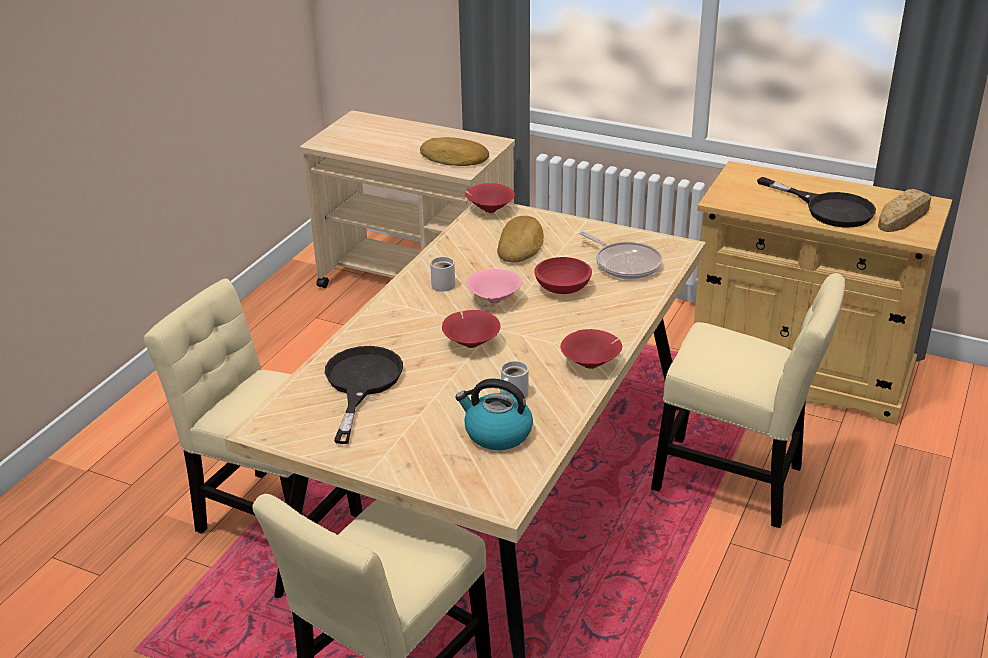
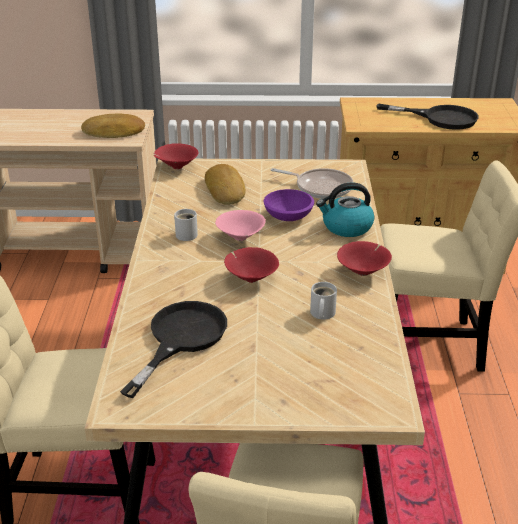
camera: 25 degrees left, 0 degrees up
(361, 384) = (181, 339): black frying pan -> black frying pan turned 45 degrees clockwise
(497, 433) = (337, 351): kettle -> kettle (346, 227)
(563, 288) = (288, 216): red bowl -> purple bowl
(904, 217) = (494, 114): bread -> none

